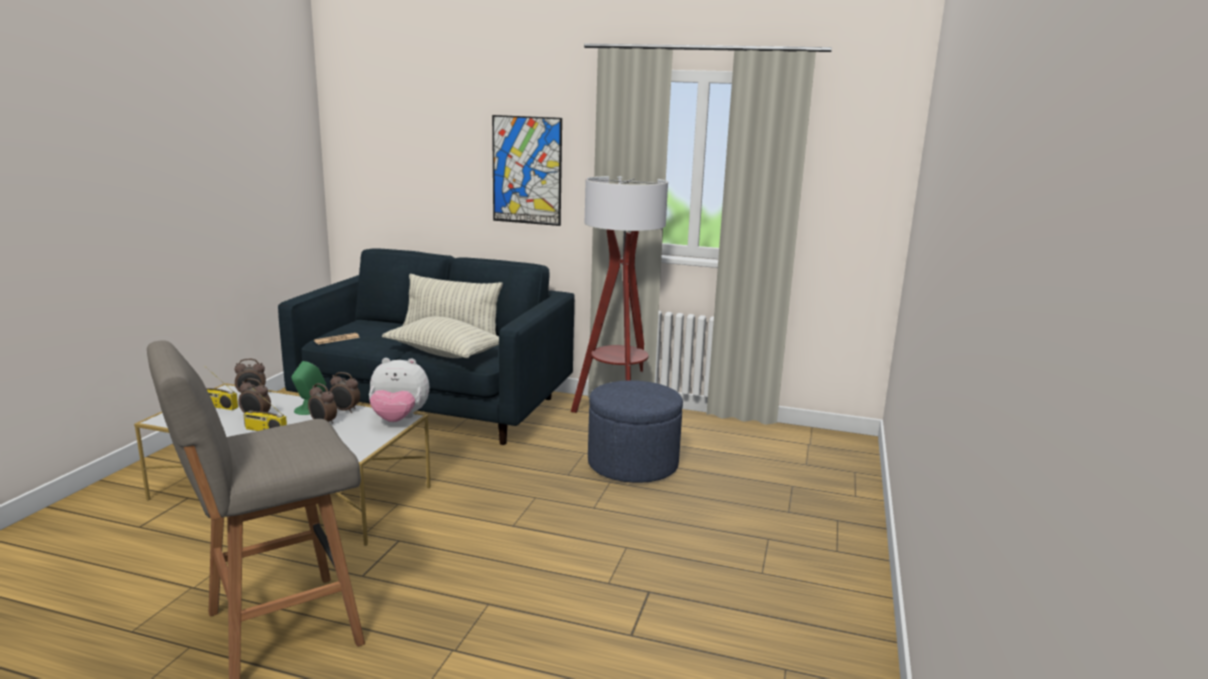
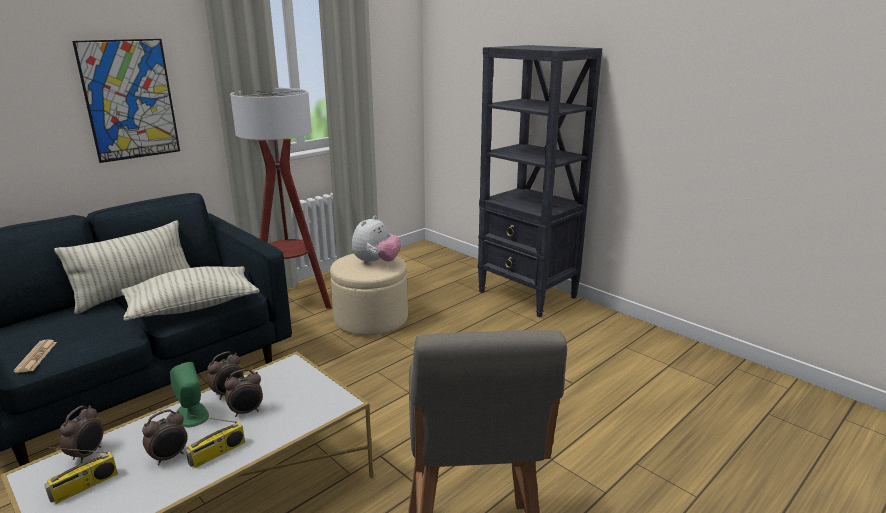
camera: 60 degrees left, 5 degrees up
(399, 419) = (290, 367): plush toy -> plush toy (376, 263)
(633, 464) = (371, 319): blue ottoman -> beige ottoman
(831, 547) = (527, 295): none -> black bookcase

